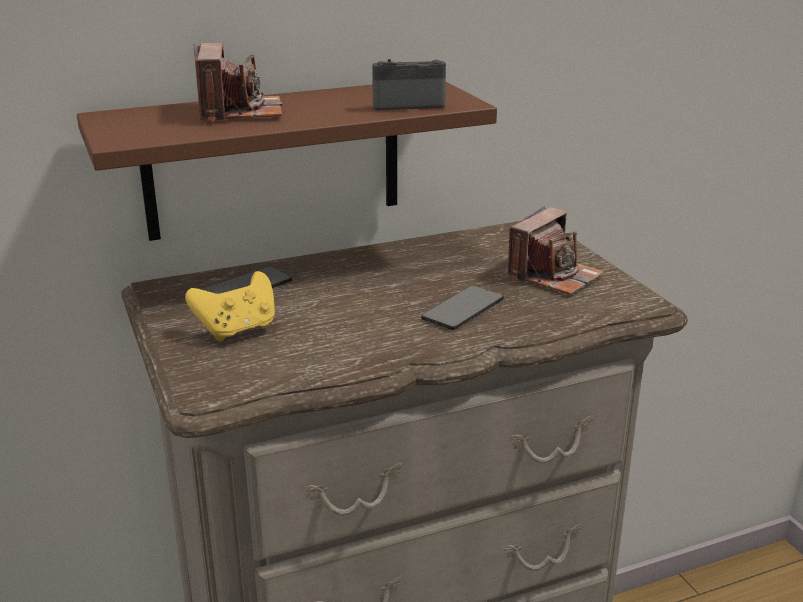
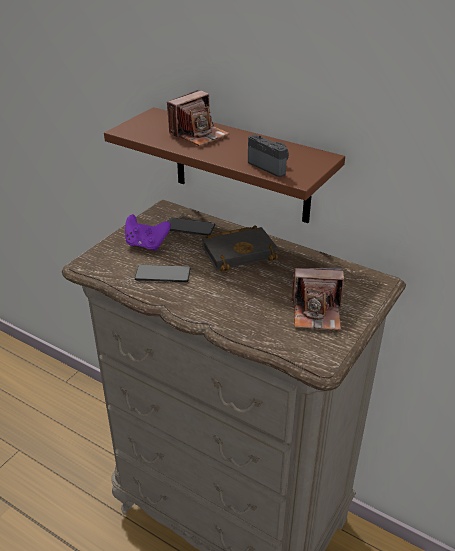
camera: 55 degrees right, 10 degrees up
(237, 330) = (146, 245): yellow game controller -> purple game controller
(362, 275) = (240, 251): none -> black book
(463, 309) = (236, 298): phone -> phone (163, 274)

